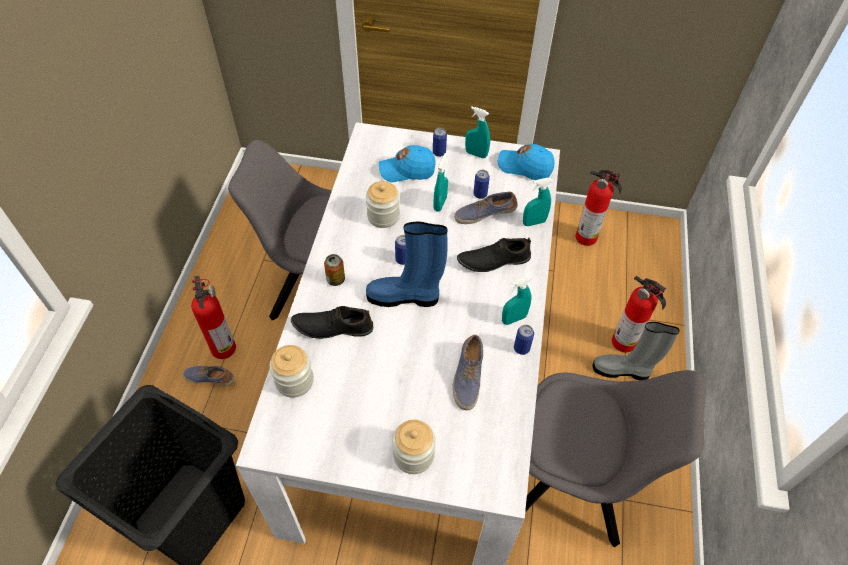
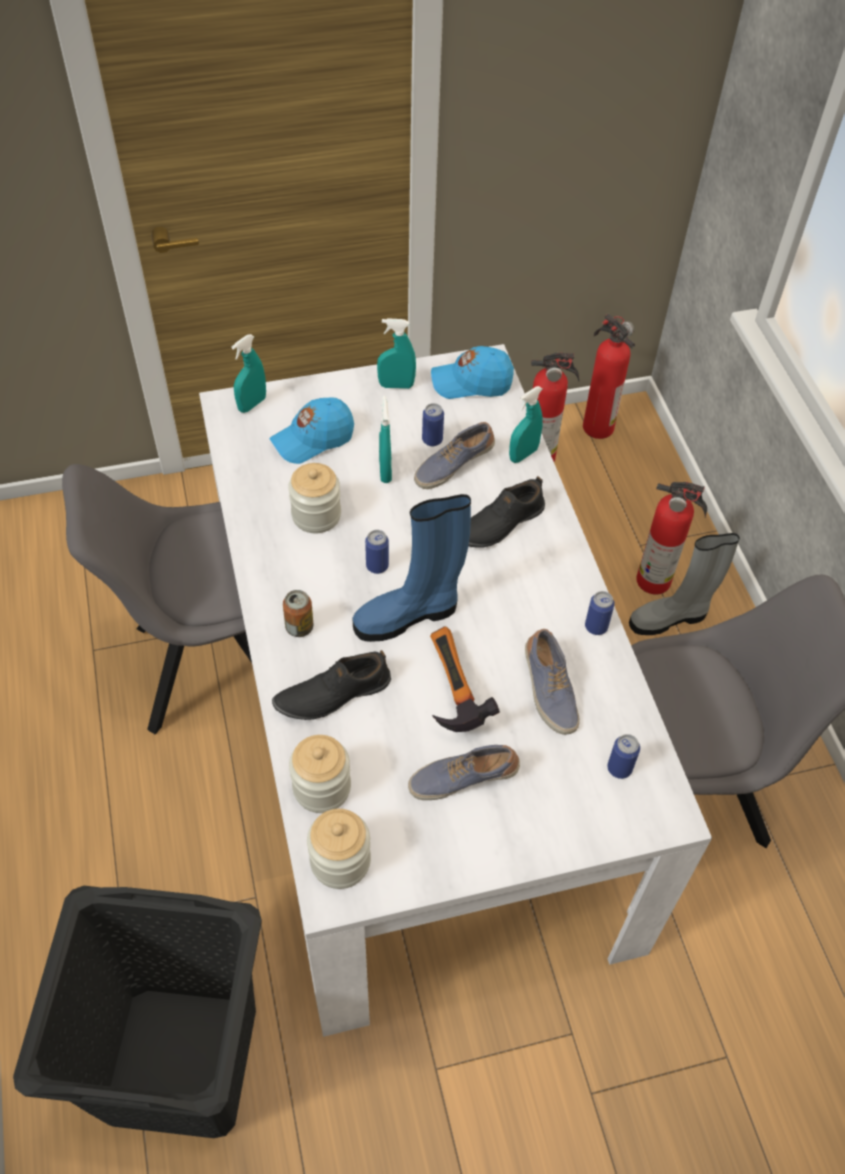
camera: 25 degrees left, 0 degrees up
(210, 378) = (104, 855): shoe -> shoe (462, 778)
(223, 346) = (99, 801): fire extinguisher -> fire extinguisher (596, 425)
(403, 352) = (448, 691): none -> hammer
(413, 455) = (535, 818): jar -> jar (340, 861)
(439, 152) = (344, 399): can -> can (619, 768)
(514, 319) = (566, 592): turquoise spray bottle -> turquoise spray bottle (252, 404)

